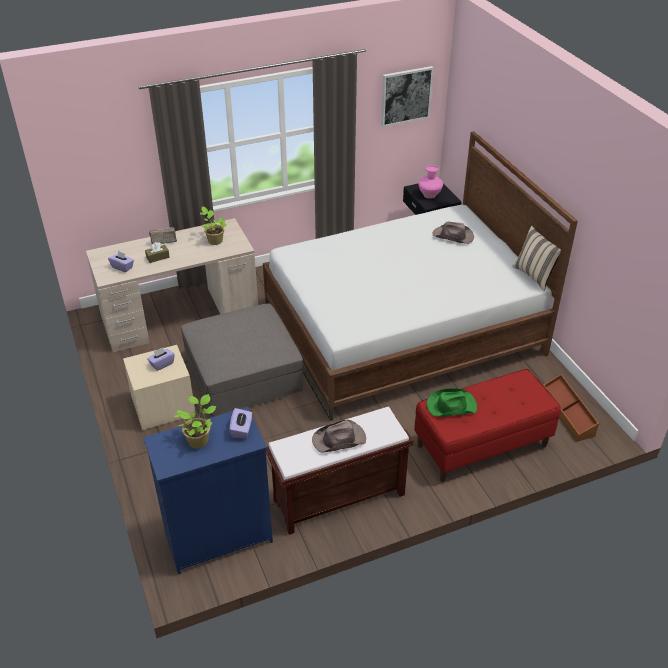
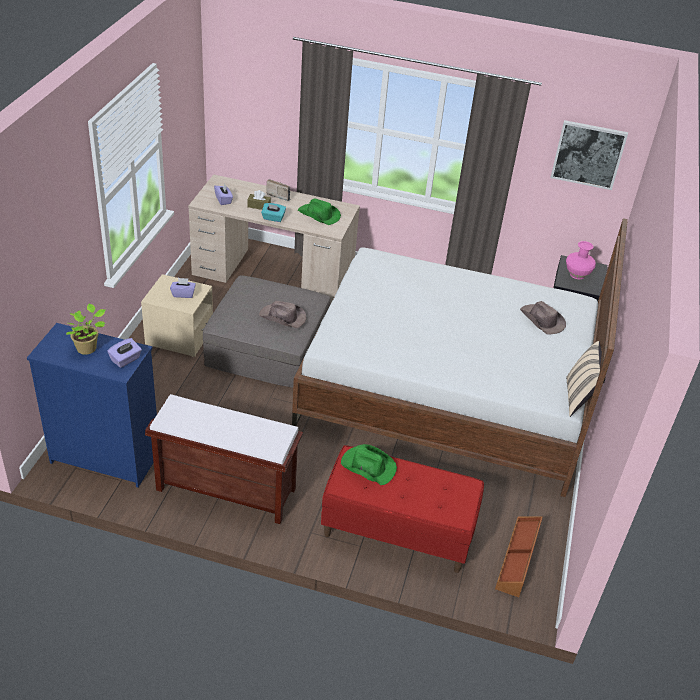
camera: 35 degrees right, 0 degrees up
(182, 261) = (273, 218): none -> turquoise tissue box
(214, 240) = (319, 215): potted plant -> green hat
(339, 440) = (224, 426): brown hat -> brown hat (283, 317)

